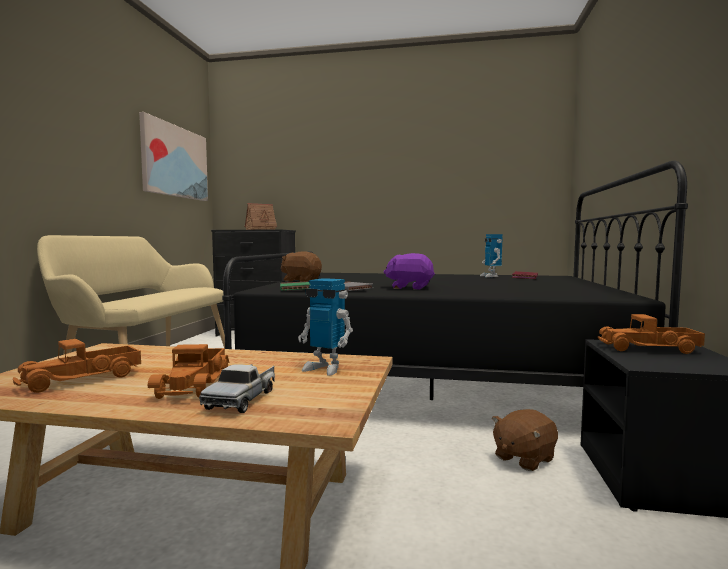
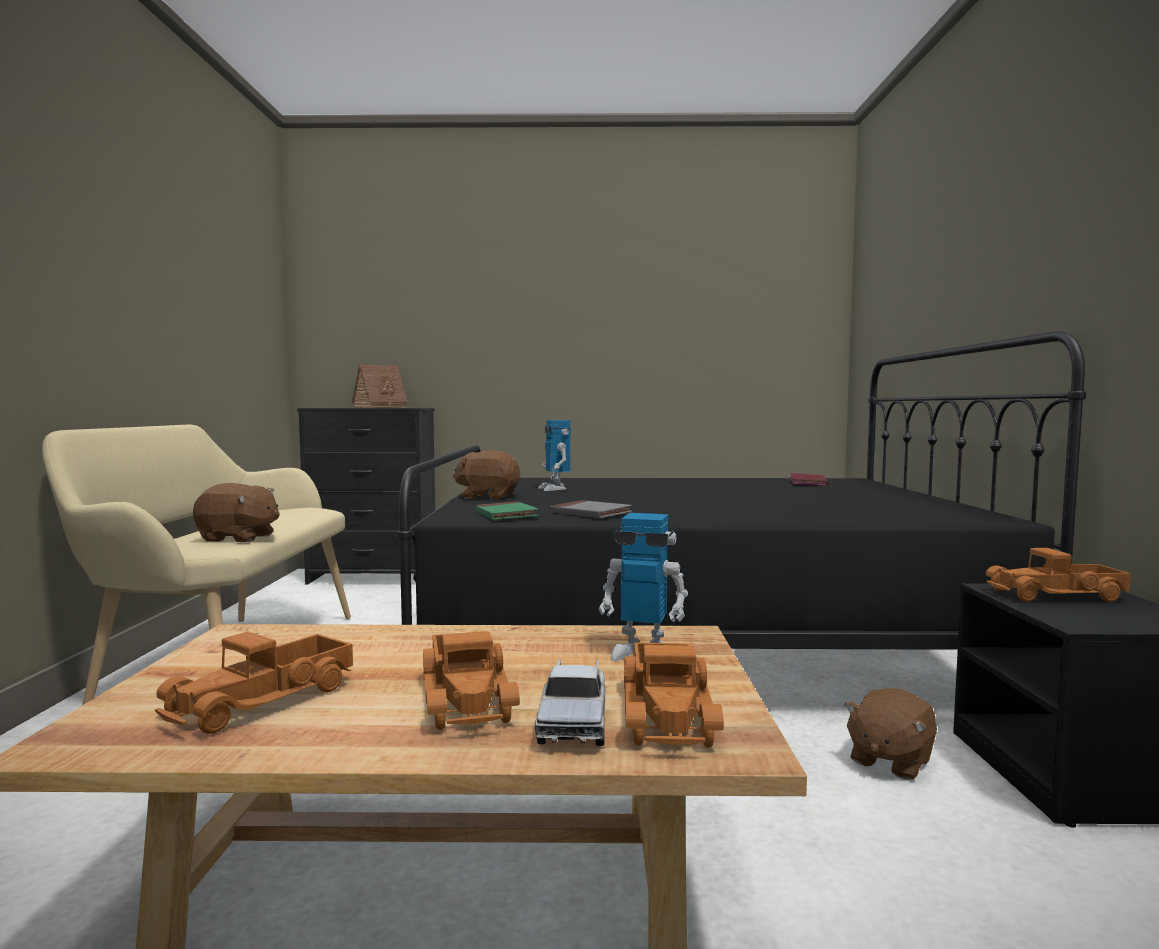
camera: 10 degrees left, 0 degrees up
(144, 300) = (238, 538): none -> brown plush toy
(175, 161) = (237, 295): picture -> none
(305, 399) = (670, 712): none -> toy truck
(409, 288) = (677, 508): purple plush toy -> none
(490, 276) = (758, 481): toy robot -> toy robot (554, 489)

